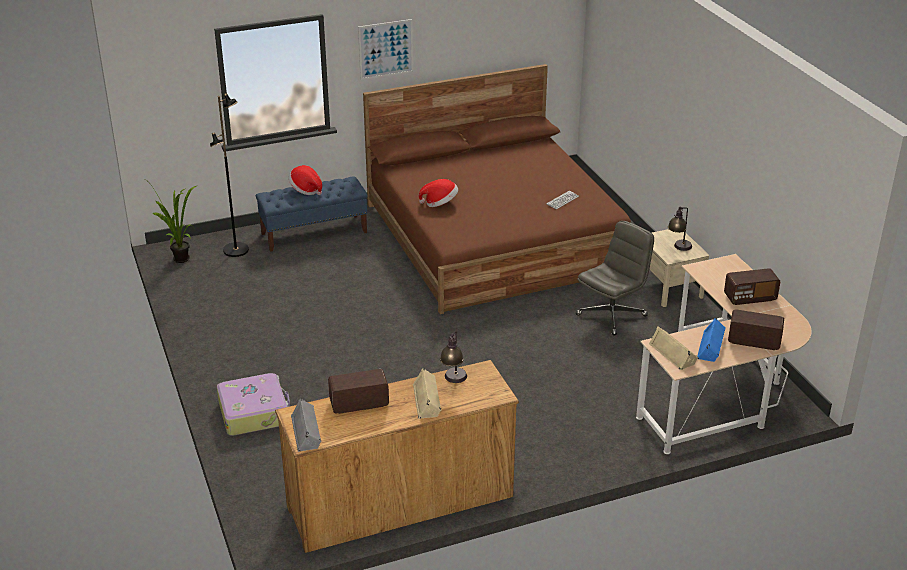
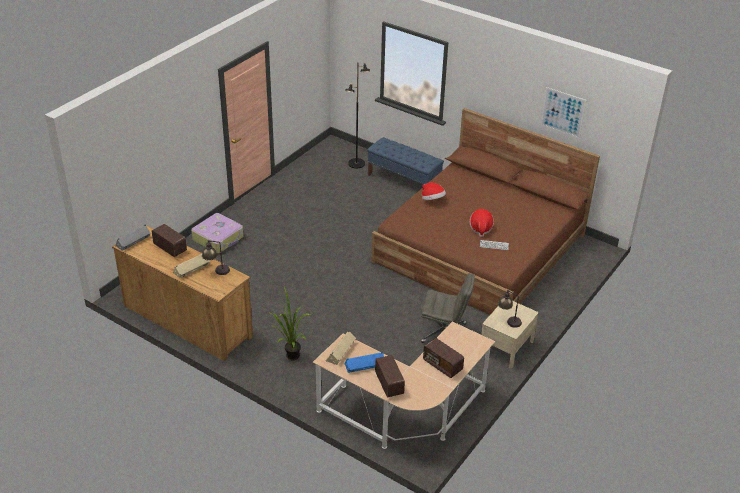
camera: 55 degrees right, 5 degrees up
(181, 261) = (326, 152): potted plant -> potted plant (290, 357)
(306, 190) = (404, 150): hat -> hat (480, 228)
(386, 49) = (485, 86): picture -> picture (563, 112)

